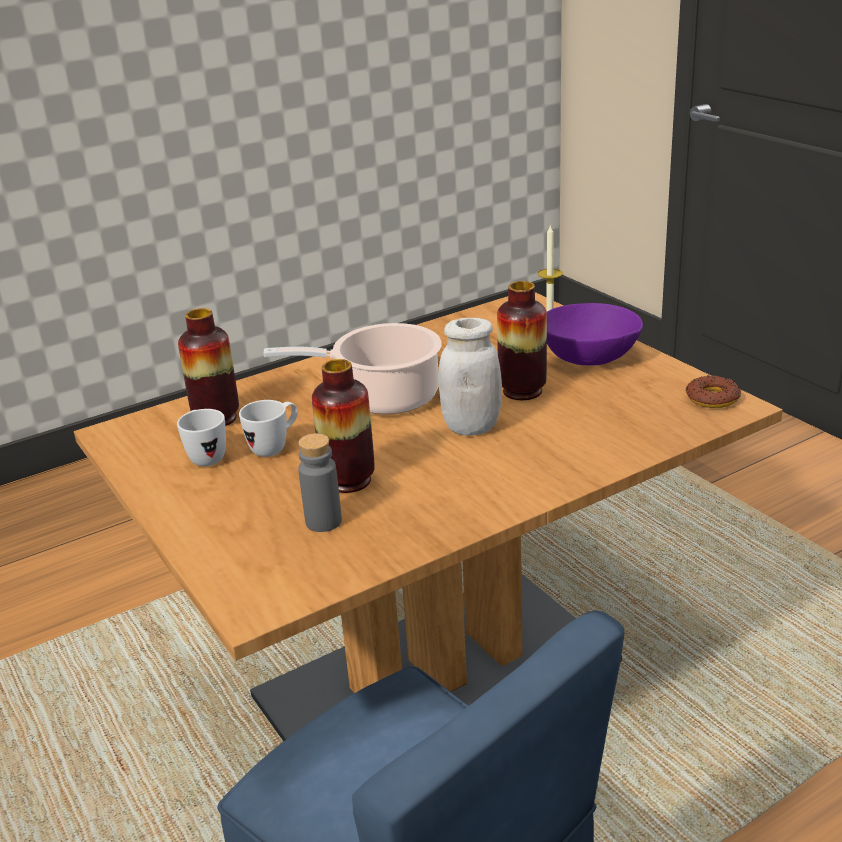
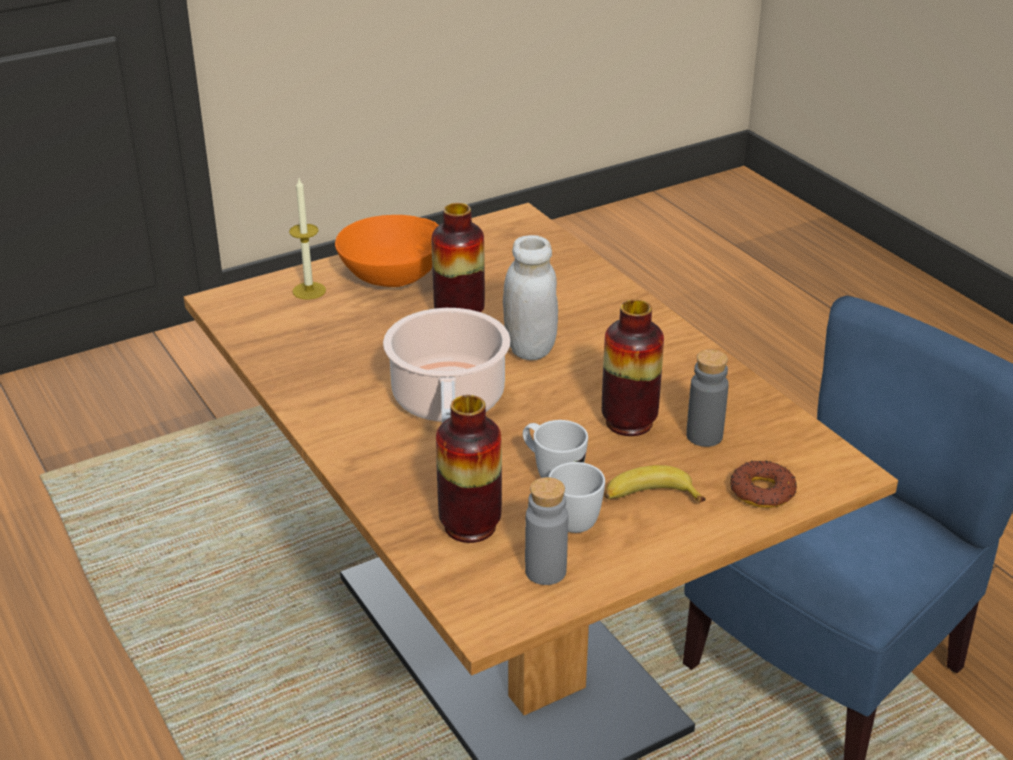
camera: 90 degrees left, 5 degrees up
(154, 451) = (545, 571): none -> grey bottle
(235, 493) = (649, 497): none -> banana
(588, 356) = (391, 275): purple bowl -> orange bowl
(712, 398) = (502, 227): donut -> donut (762, 491)

